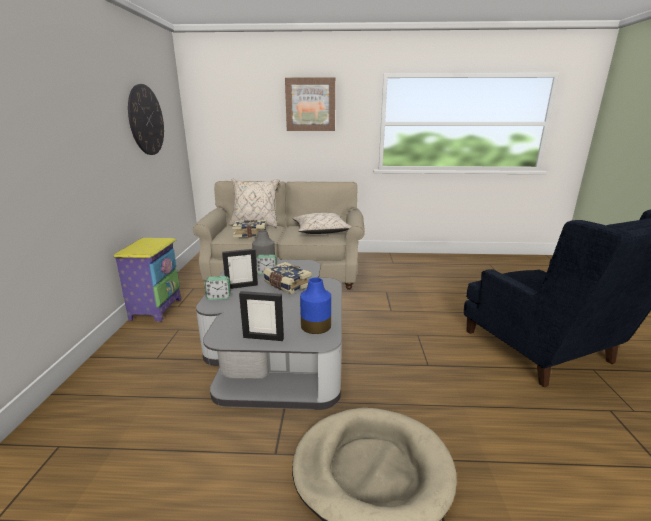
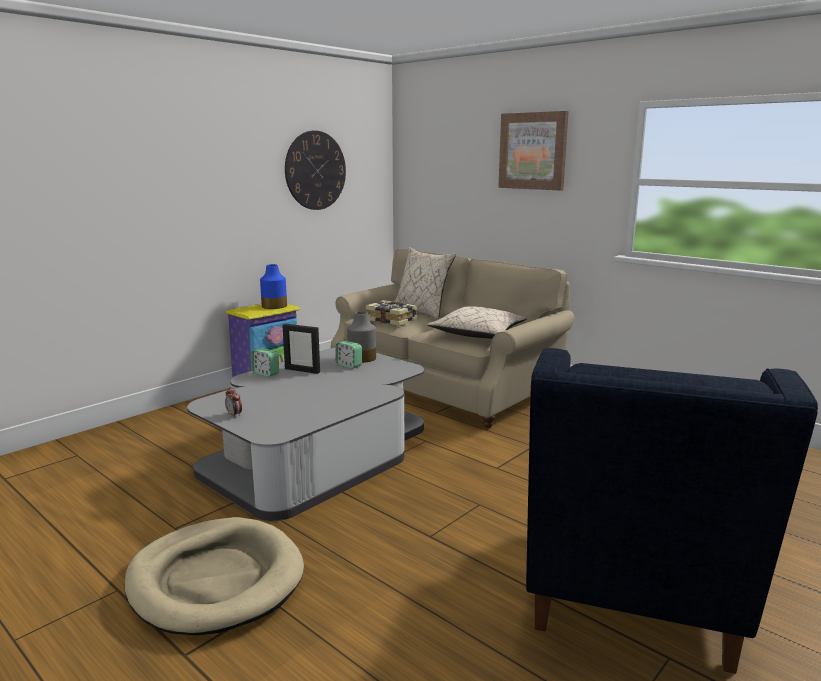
camera: 40 degrees right, 5 degrees down
(263, 337) = (234, 415): picture frame -> alarm clock
(287, 285) = (343, 381): book -> none
(316, 326) = (291, 422): blue vase -> blue vase (274, 306)

